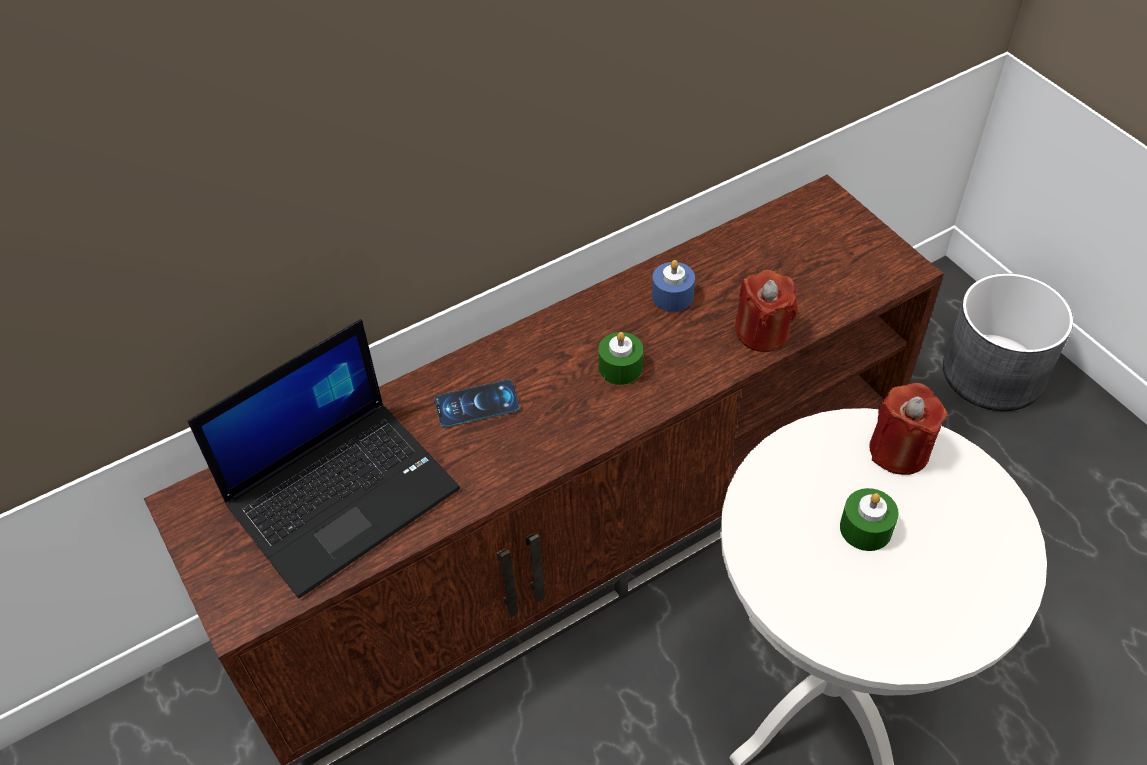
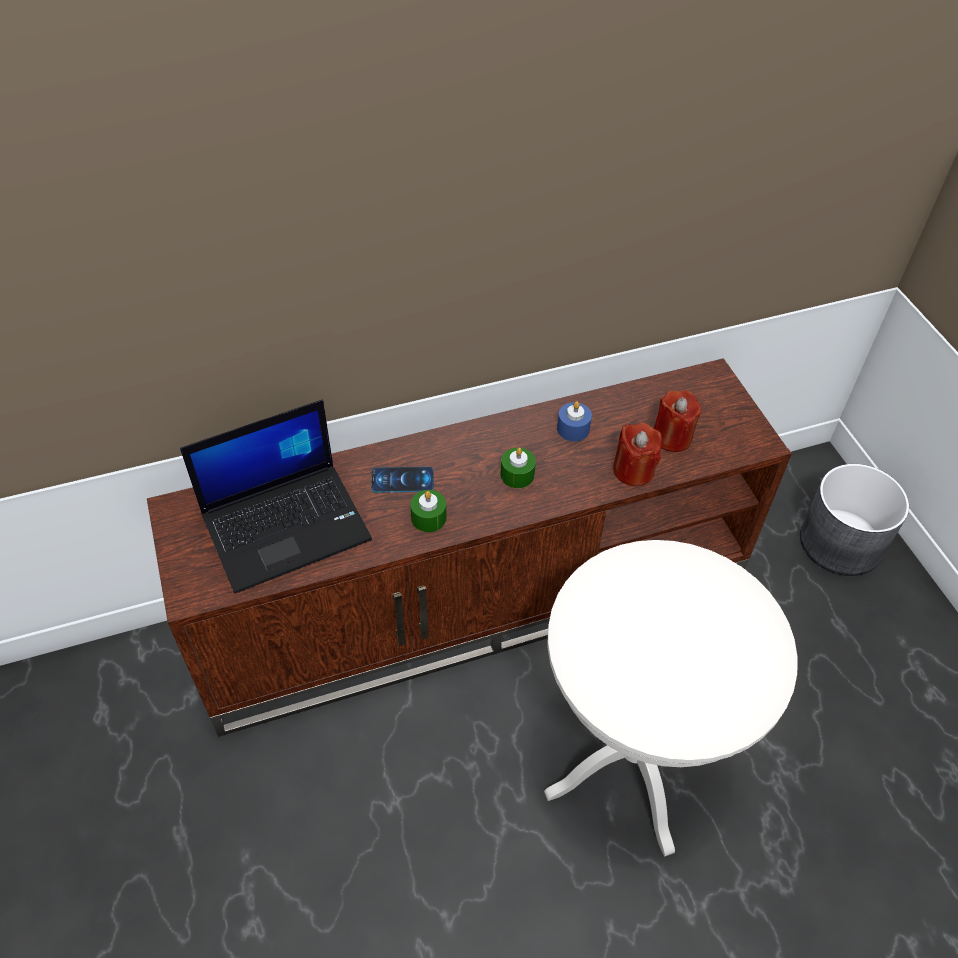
camera: 10 degrees right, 0 degrees up
(865, 528) = (661, 634): green candle -> green candle (428, 518)
(899, 451) = (705, 581): red candle -> red candle (672, 437)

